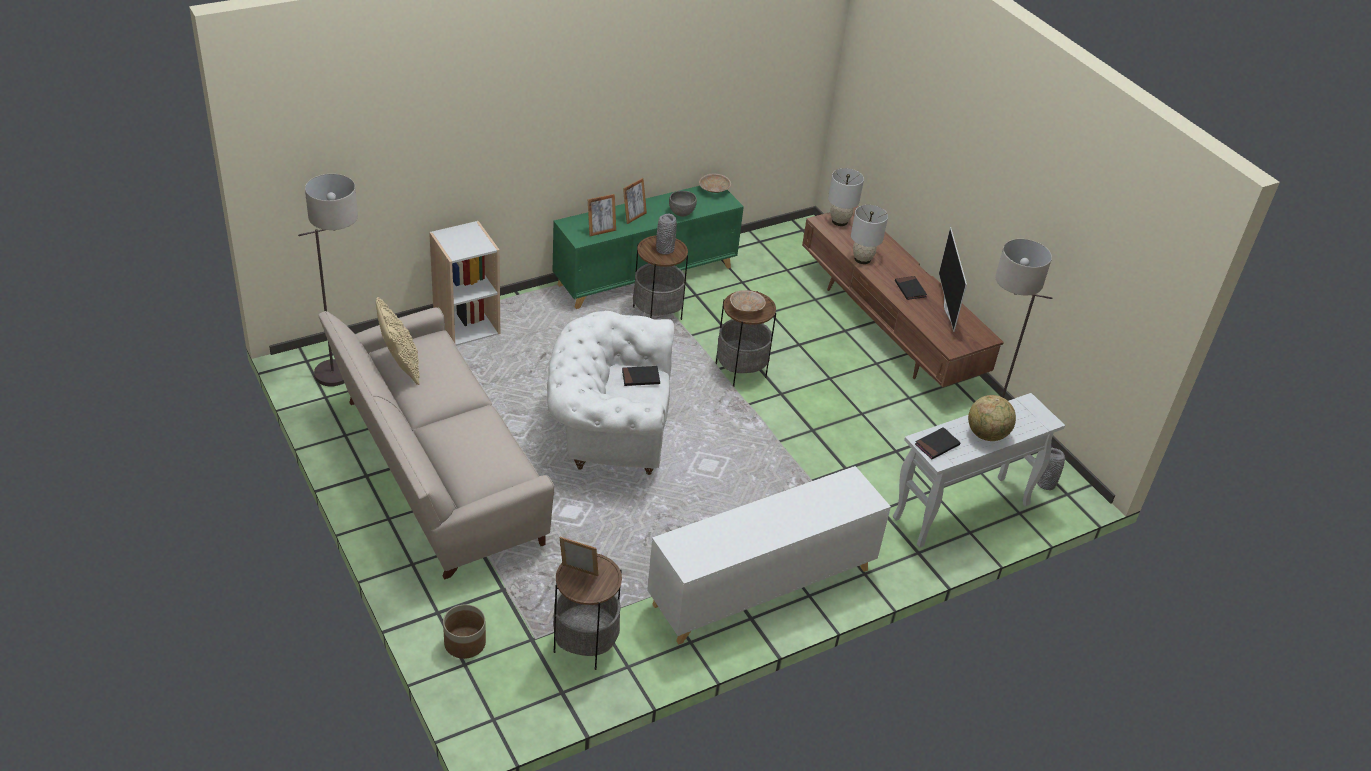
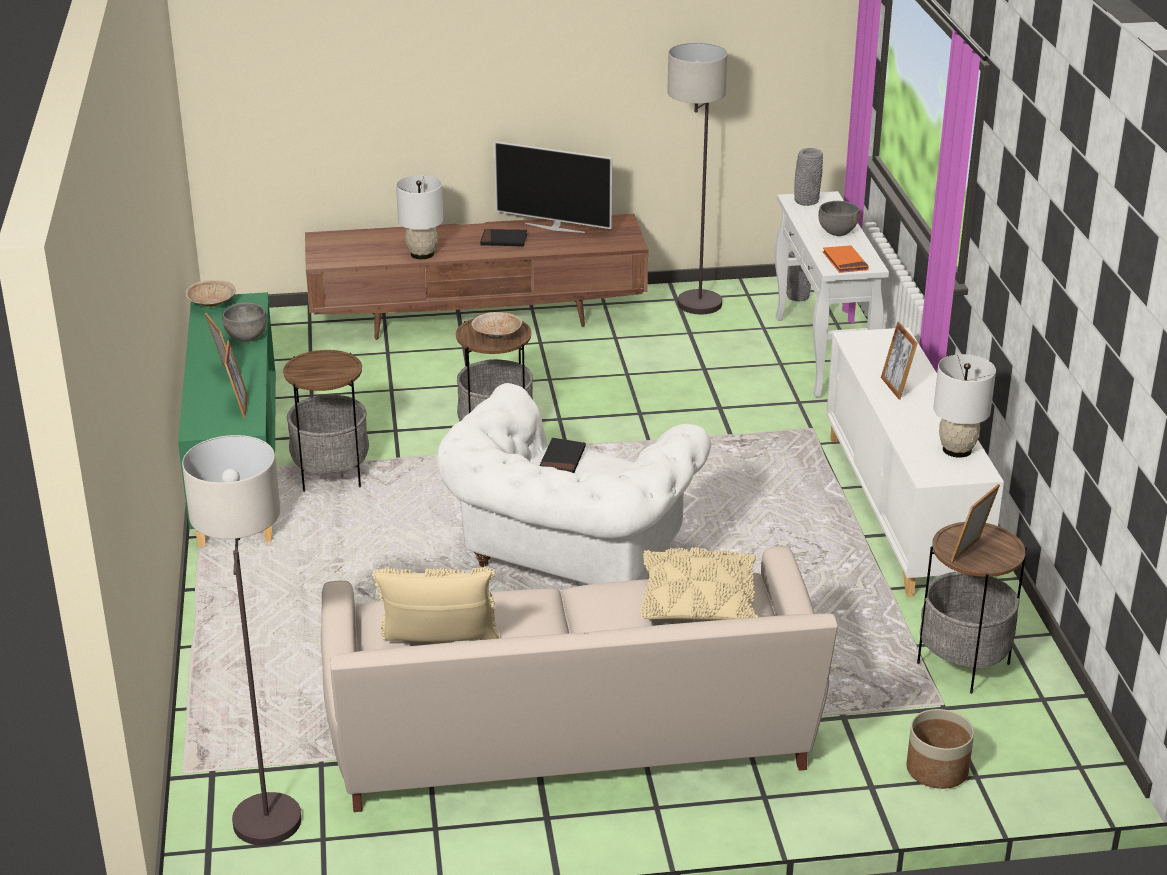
camera: 65 degrees left, 10 degrees down
(467, 325) = (236, 652): bookcase -> none
(485, 458) = (698, 601): none -> beige pillow
(664, 249) = (323, 367): grey vase -> grey vase (805, 201)
(789, 510) = (896, 387): none -> picture frame
(839, 221) = (331, 250): white table lamp -> white table lamp (956, 450)
(937, 445) = (845, 262): black book -> orange book
(987, 435) = (838, 232): globe -> grey bowl

